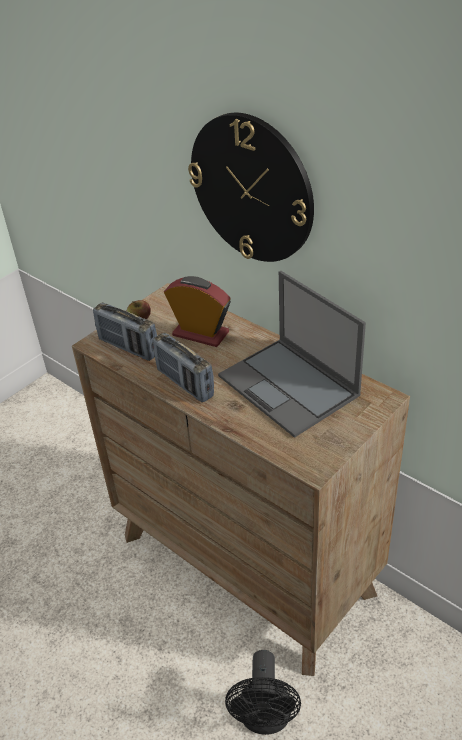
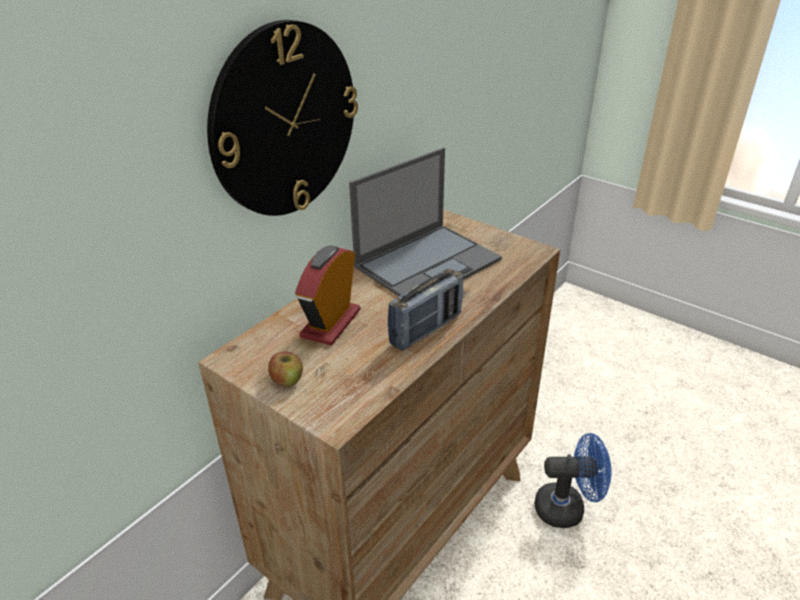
camera: 95 degrees left, 5 degrees down
(128, 347) = (351, 384): radio -> none
(265, 718) = (567, 508): black fan -> blue fan

